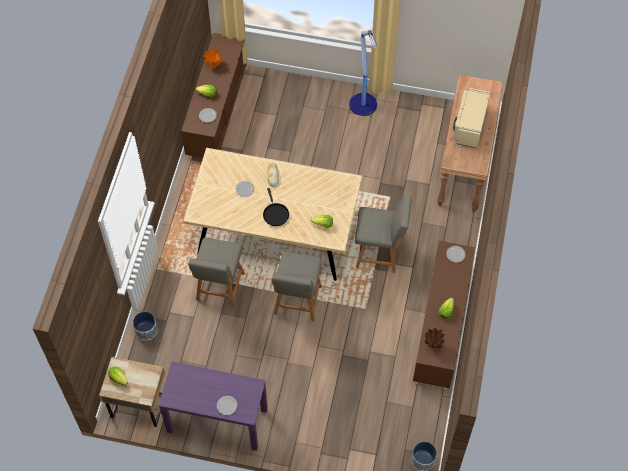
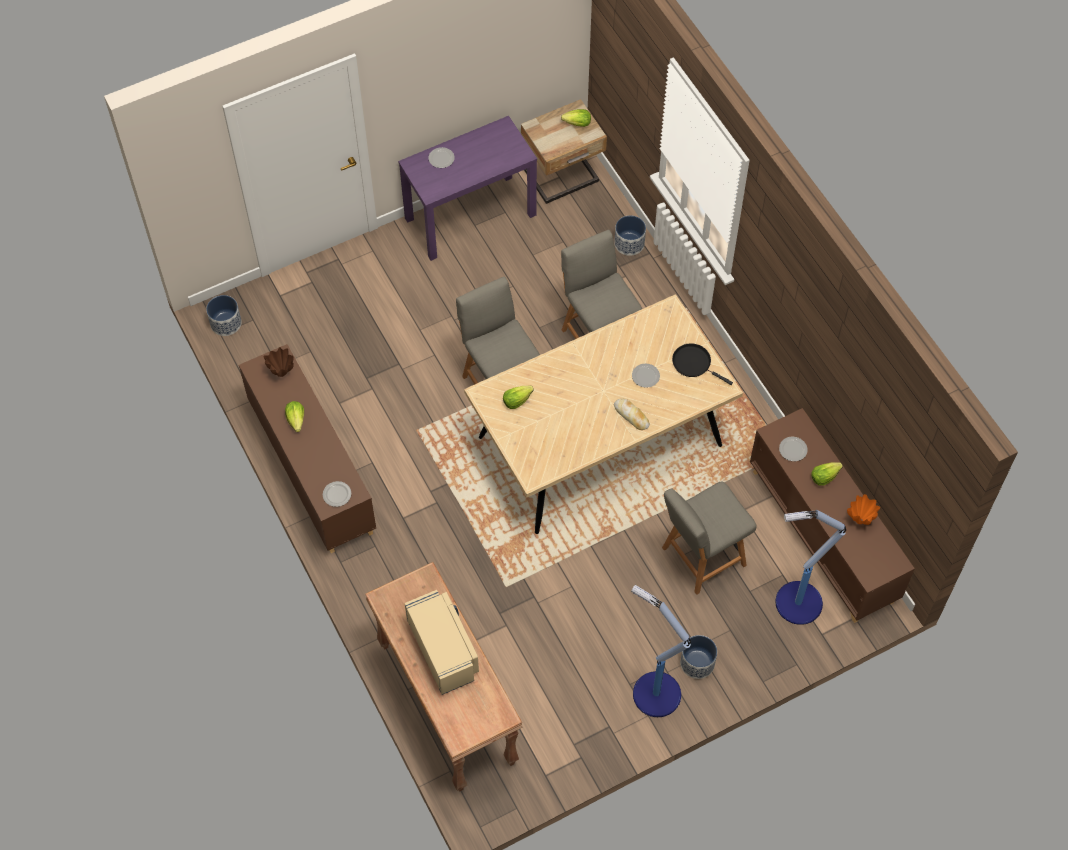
camera: 140 degrees right, 0 degrees up
(261, 95) = (797, 603): none -> floor lamp
(275, 214) = (582, 373): black frying pan -> black frying pan (694, 363)
(332, 103) = (697, 663): none -> planter
(380, 253) = (456, 506): grey chair -> grey chair (701, 558)

